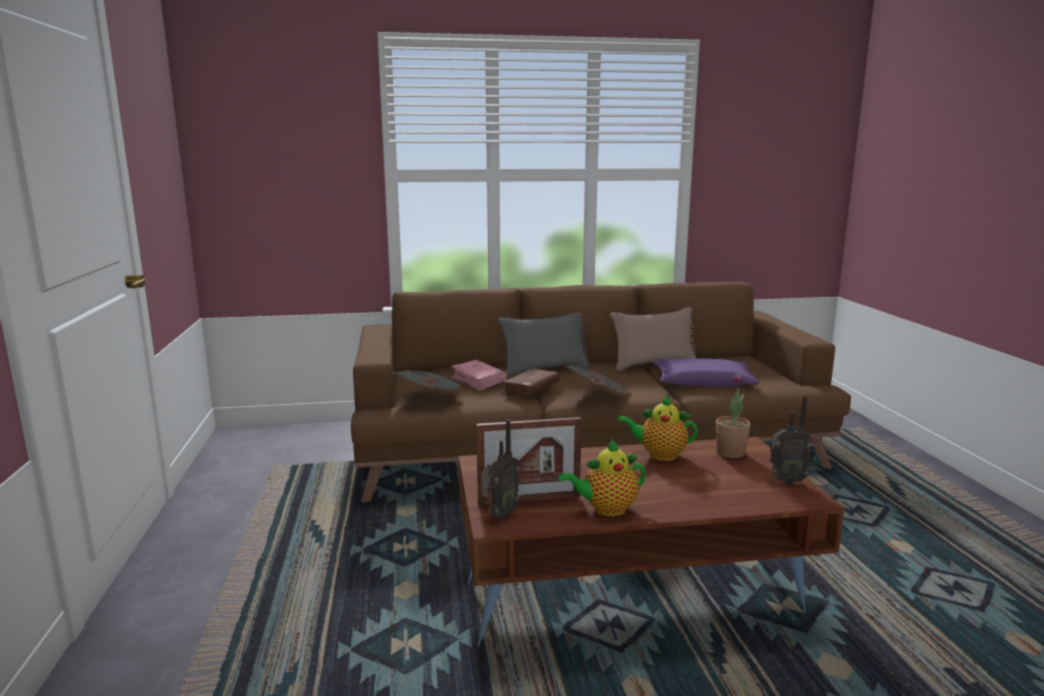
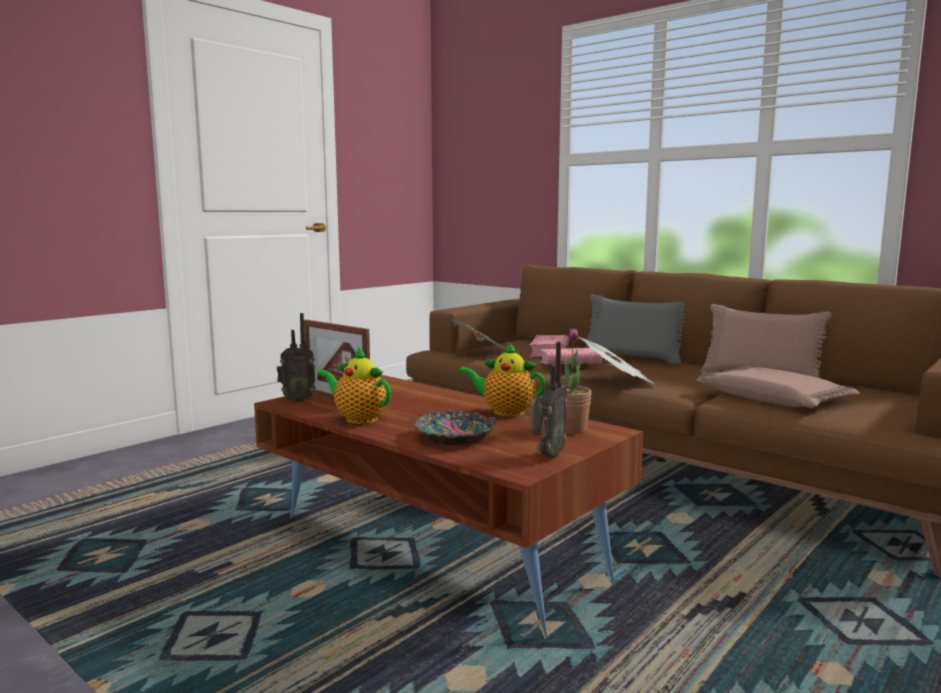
camera: 50 degrees right, 5 degrees down
(530, 390) = (570, 365): brown book -> pink book
(659, 455) = (505, 412): teapot -> teapot turned 45 degrees counterclockwise
(703, 380) = (773, 397): purple pillow -> beige pillow
(706, 492) = (454, 437): none -> bowl
(785, 480) = (546, 456): radio -> radio turned 120 degrees counterclockwise

